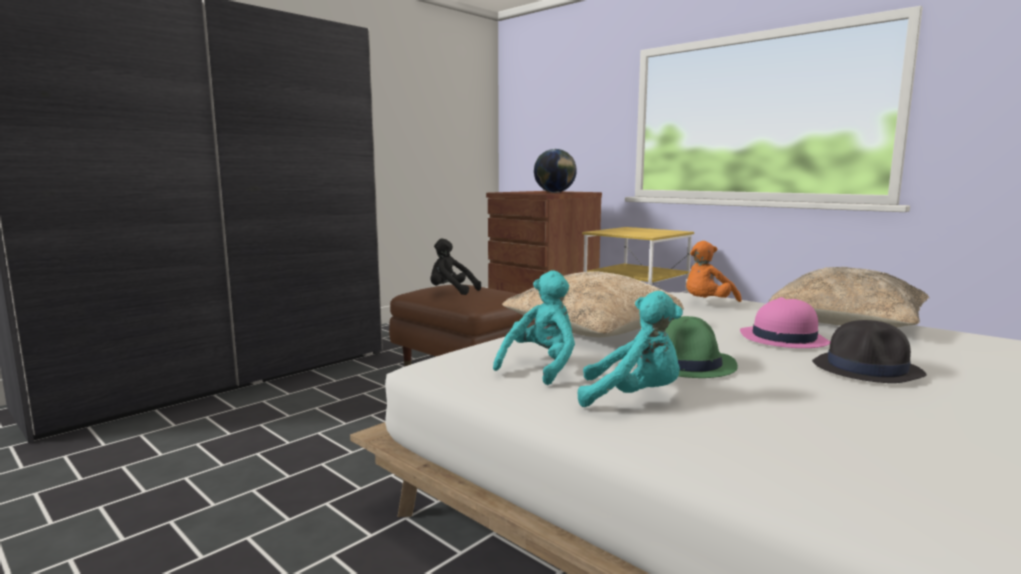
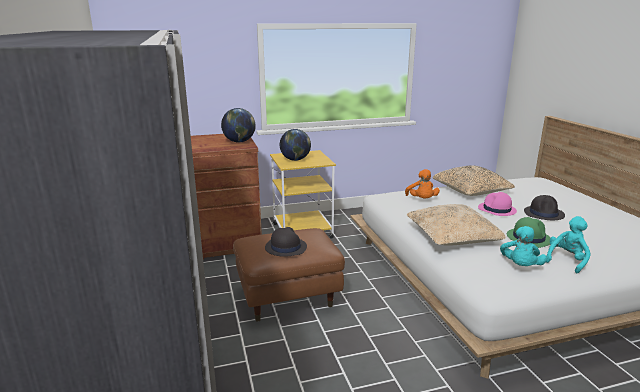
camera: 60 degrees left, 10 degrees up
(451, 292) = (285, 247): black plush toy -> black hat
(541, 367) = (520, 266): turquoise plush toy -> turquoise plush toy turned 135 degrees counterclockwise
(626, 231) = (295, 160): none -> globe

